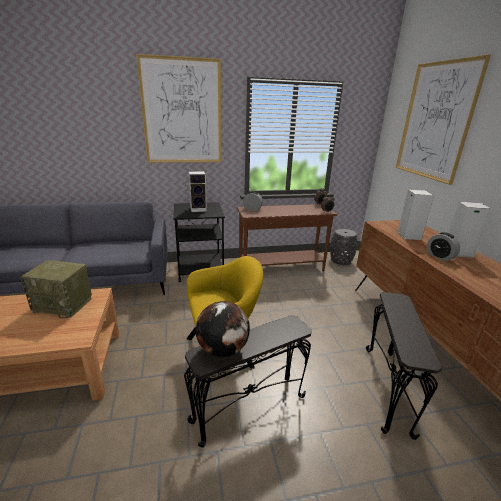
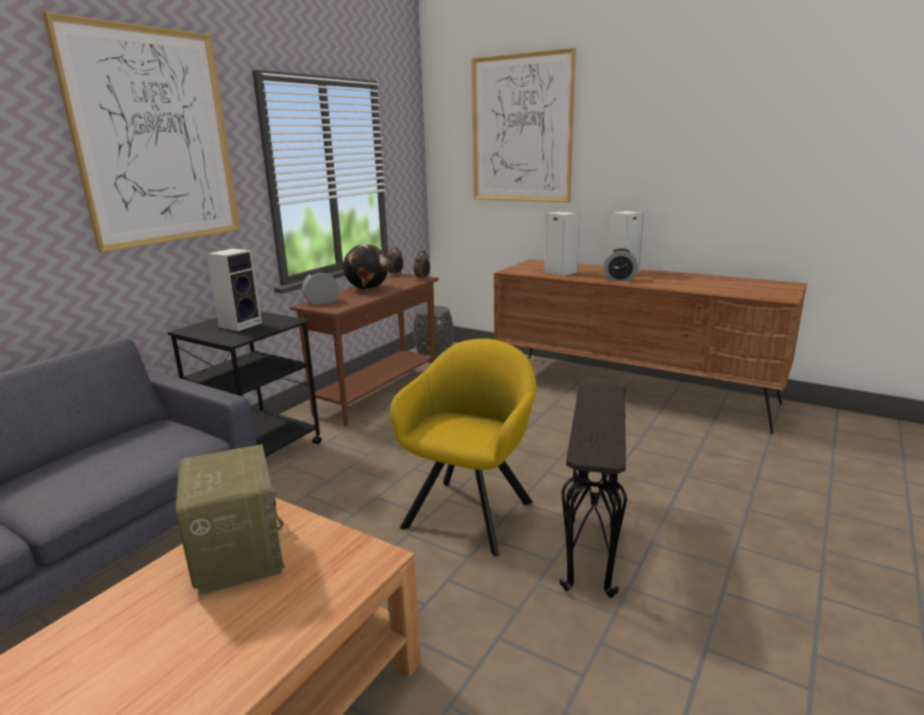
camera: 45 degrees left, 5 degrees down
(64, 305) = (237, 553): radio -> radio turned 75 degrees counterclockwise
(223, 349) = (593, 439): globe -> globe (367, 289)
(387, 388) = (656, 442): black side table -> none

